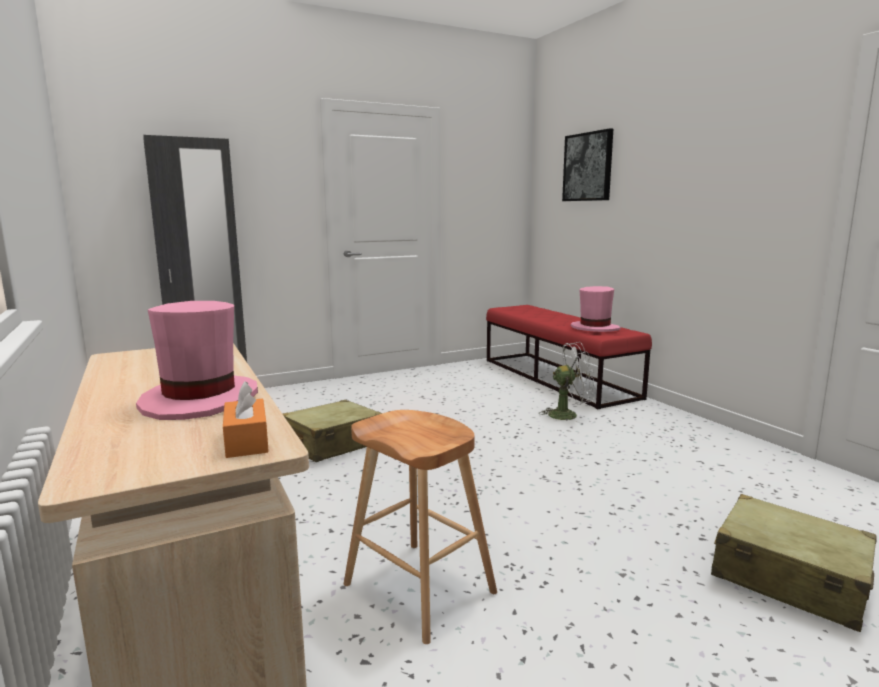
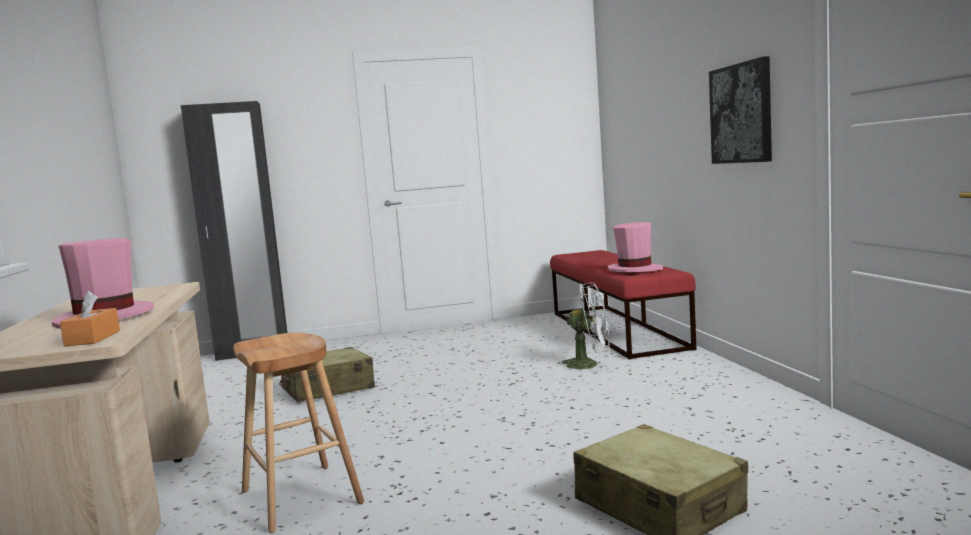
camera: 15 degrees right, 5 degrees down
(588, 167) = (636, 91): picture -> picture (741, 113)

